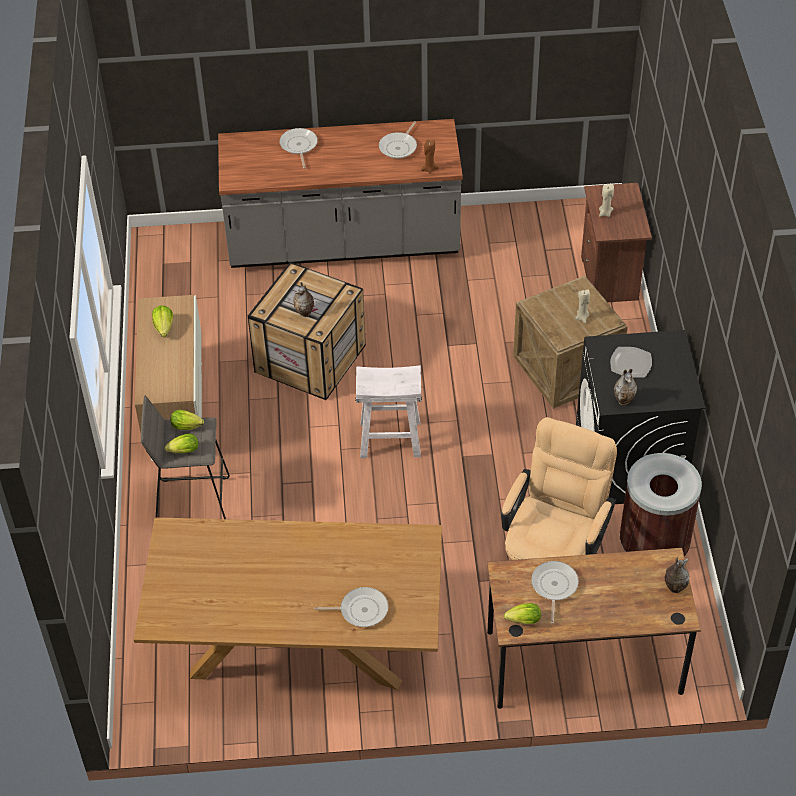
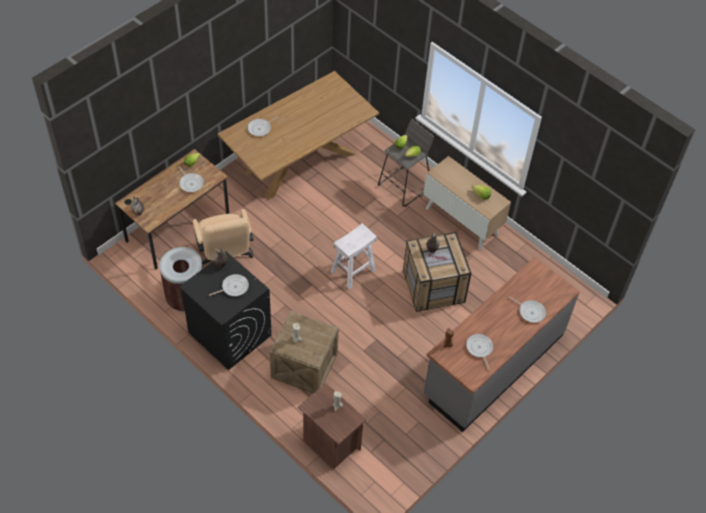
camera: 135 degrees right, 5 degrees up
(631, 364) = (233, 287): plate -> frying pan

